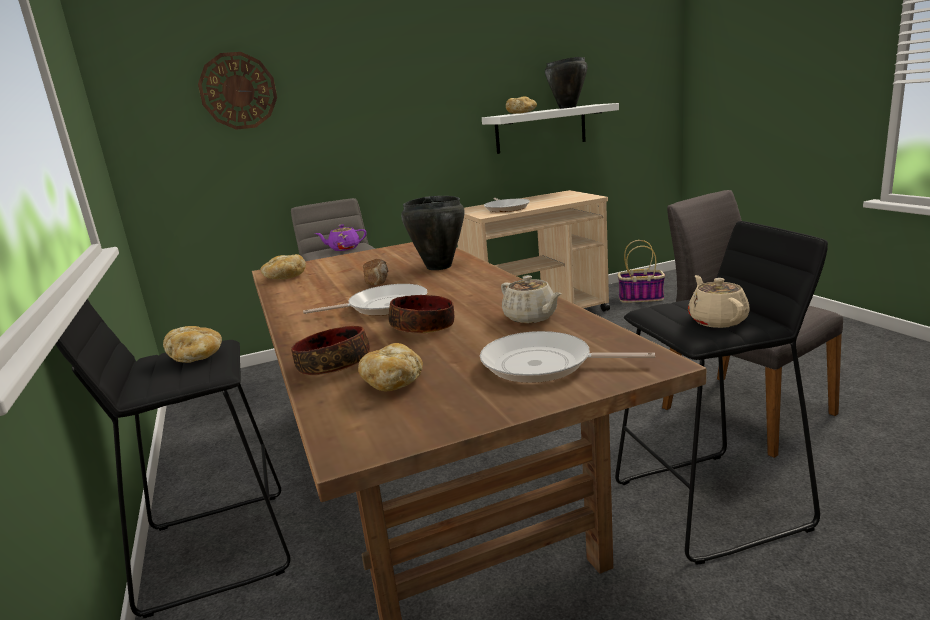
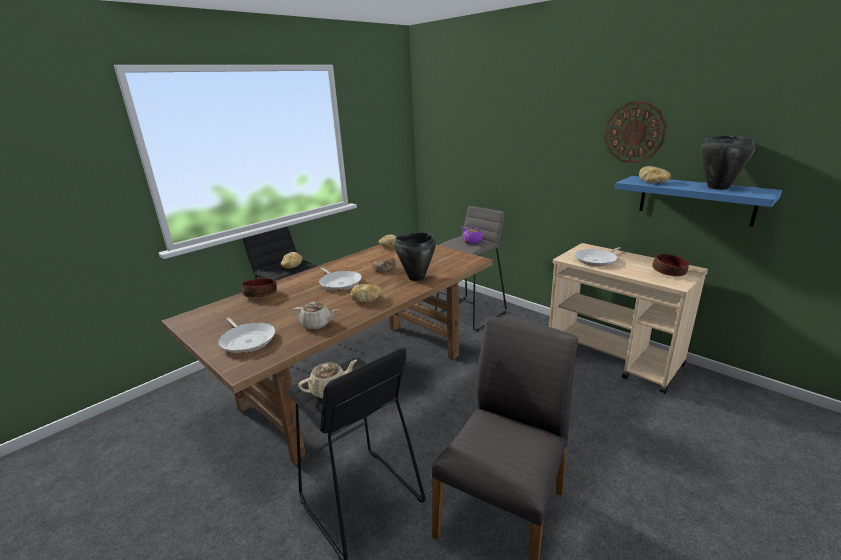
camera: 65 degrees right, 5 degrees up
(238, 91) = (470, 127): wall clock -> wall clock (634, 132)
(393, 382) = (238, 311): bread -> bread (366, 299)
(424, 328) = (305, 300): bowl -> bowl (669, 272)
(531, 317) = (317, 324): beige teapot -> beige teapot turned 105 degrees counterclockwise
(541, 129) = (695, 200): white shelf -> blue shelf
(543, 365) = (247, 340): frying pan -> frying pan turned 150 degrees clockwise
(641, 298) = (724, 410): basket -> none

